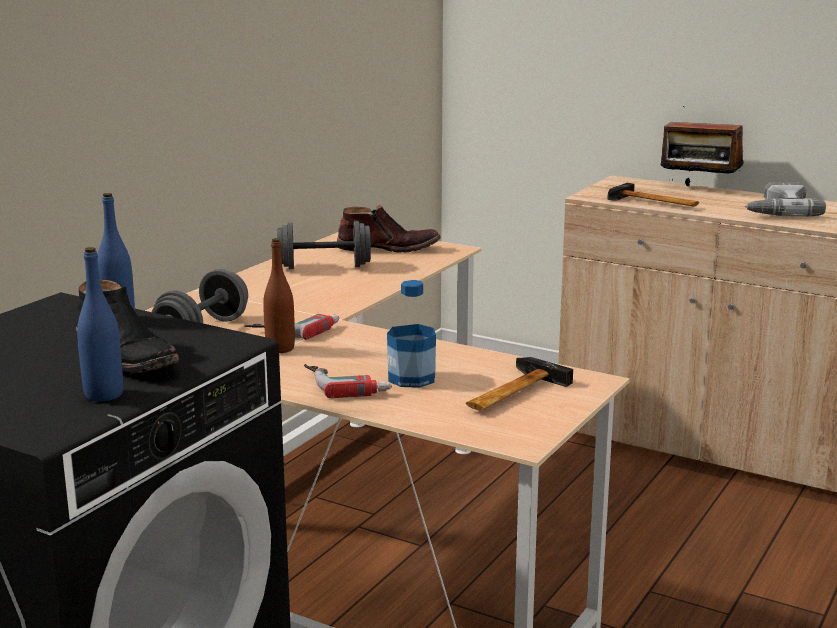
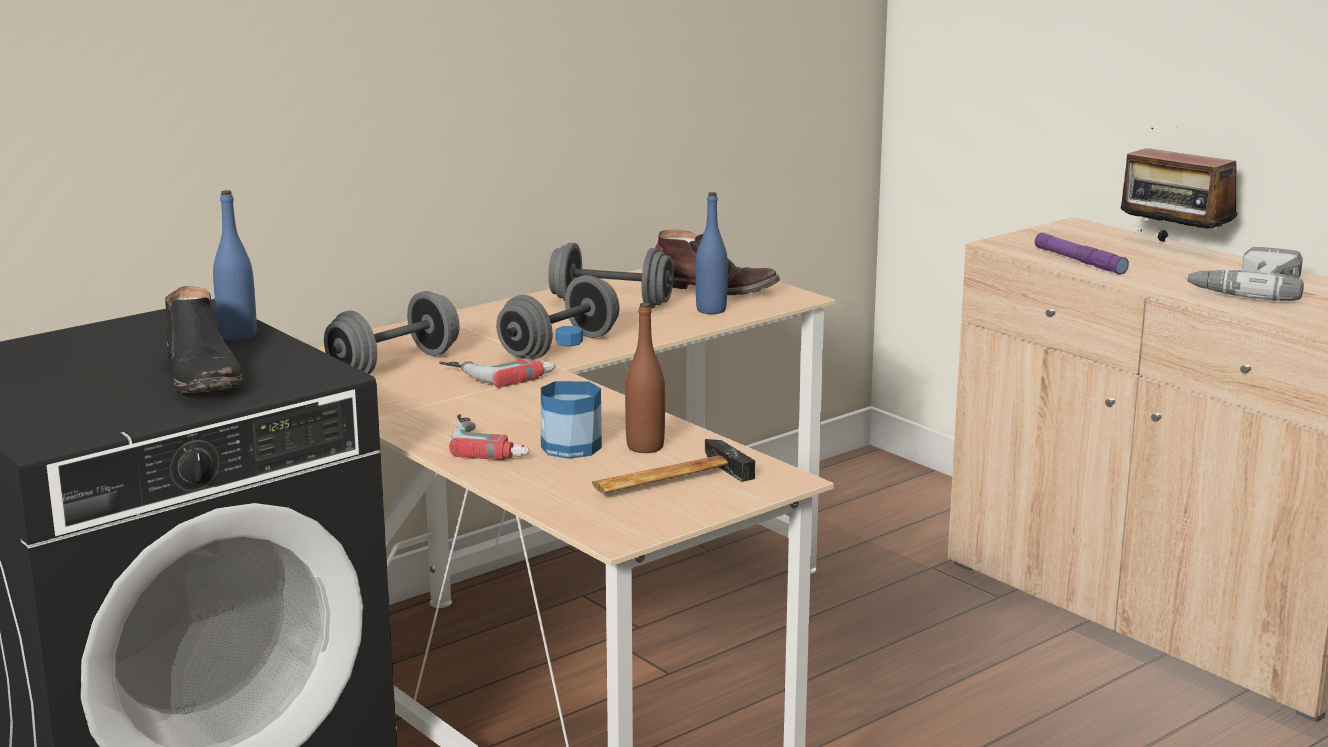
camera: 20 degrees right, 0 degrees up
(104, 395) = (138, 412): blue bottle -> blue bottle (711, 310)
(280, 348) = (459, 394): brown bottle -> brown bottle (645, 447)
(320, 303) = (559, 347): none -> grey dumbbell
(653, 203) = (1079, 261): hammer -> purple flashlight

